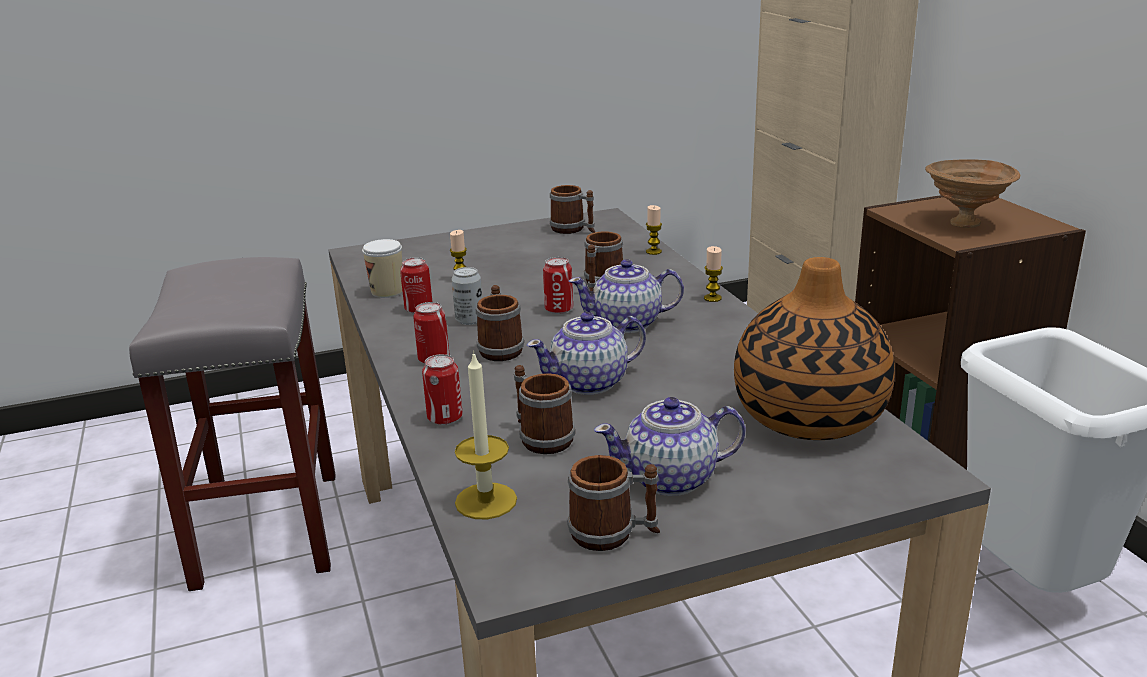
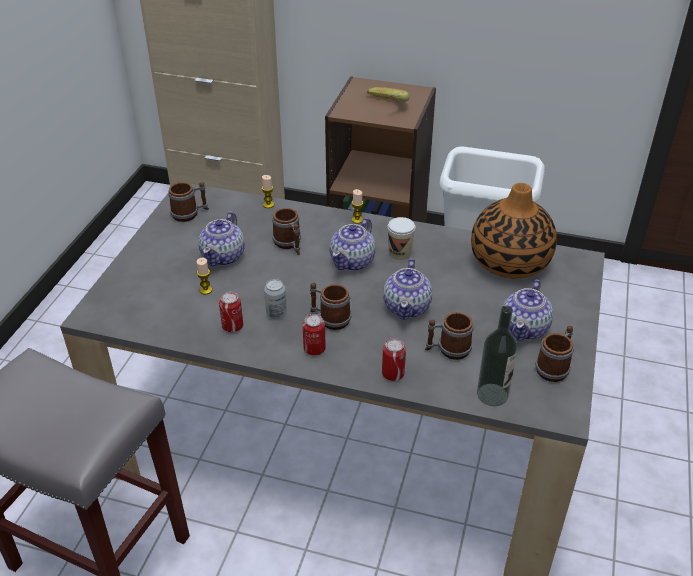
camera: 55 degrees left, 15 degrees up
(387, 291) = (184, 328): cup -> cup (400, 253)
(486, 501) = (492, 394): candle -> bottle
(528, 266) = (224, 256): none -> teapot
(559, 309) = (304, 275): can -> none
(963, 223) = (385, 106): brown bowl -> banana

